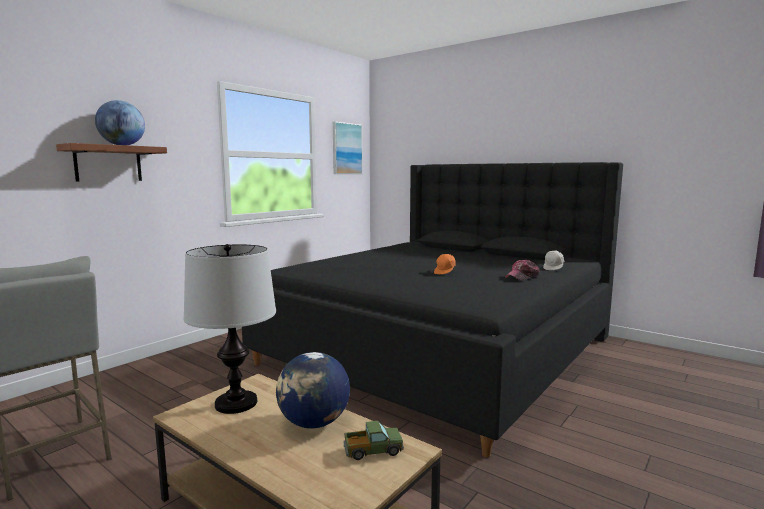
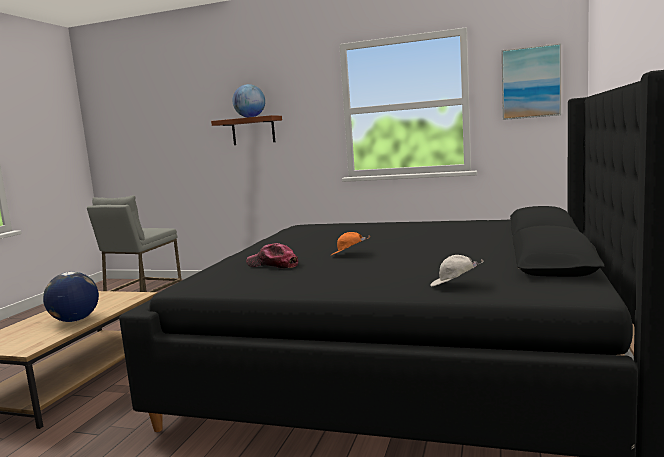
camera: 70 degrees right, 0 degrees up
(236, 403) = (107, 299): table lamp -> none
(373, 451) = (31, 340): toy truck -> none
(522, 277) = (355, 279): cap -> cap (273, 265)

